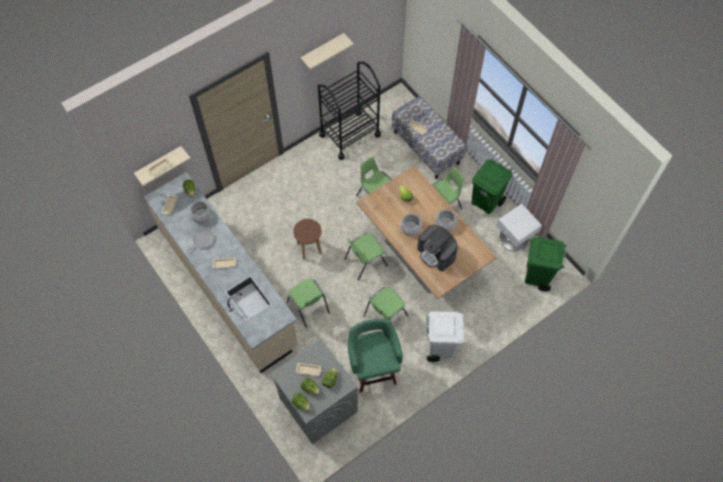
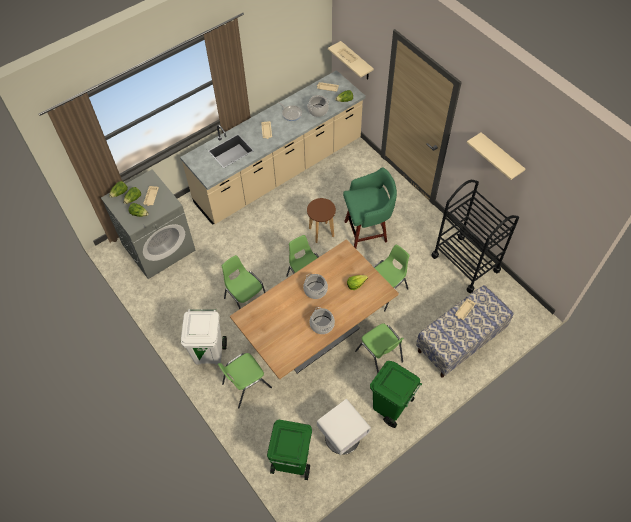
camera: 90 degrees right, 5 degrees down
(308, 307) = (257, 235): green chair -> green chair (246, 385)
(373, 369) = (189, 292): green stool -> green stool (367, 231)
(436, 253) = (284, 315): coffee machine -> none

